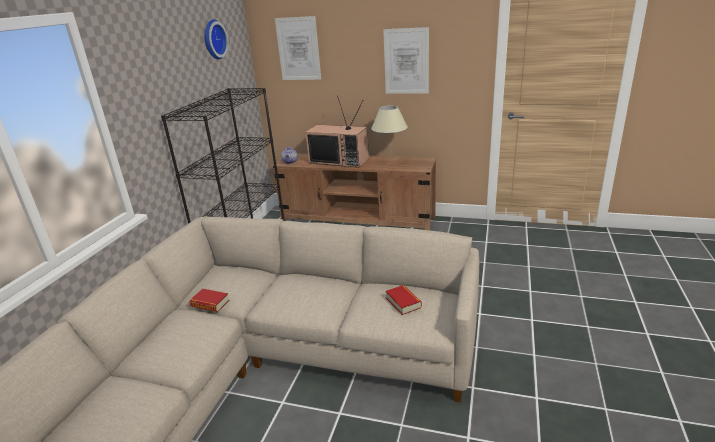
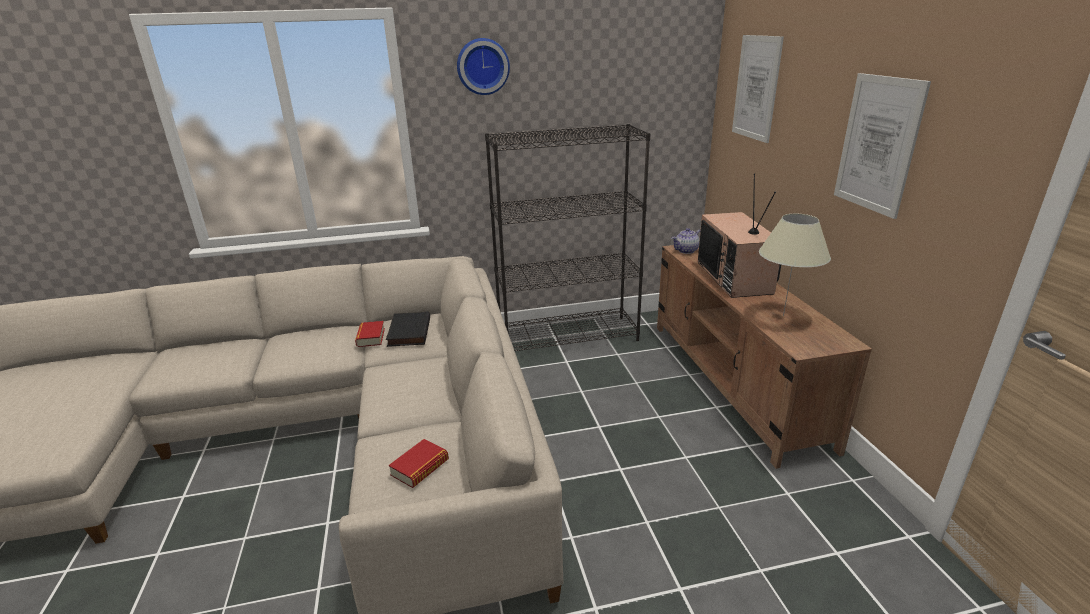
camera: 60 degrees right, 0 degrees up
(213, 39) = (625, 56): wall clock -> wall clock (482, 66)
(227, 284) = (408, 332): none -> black book

